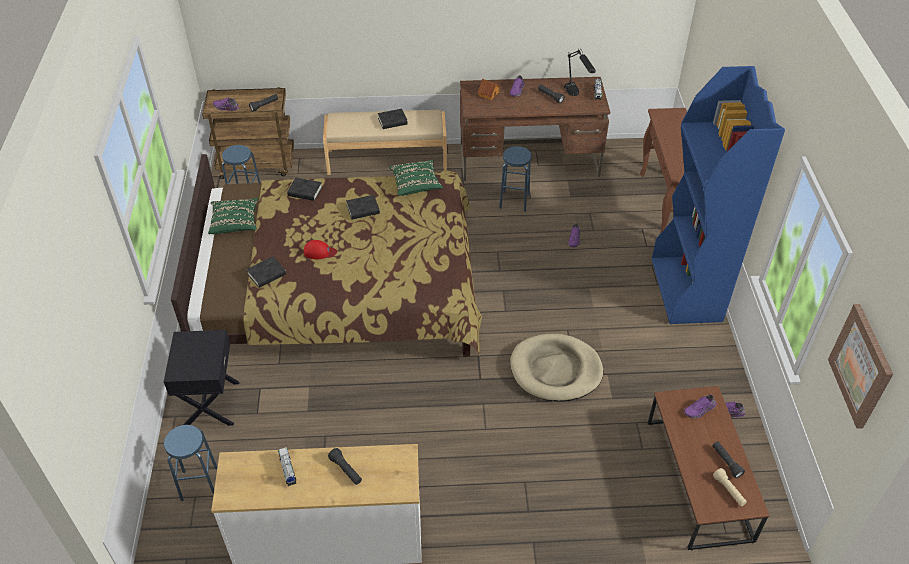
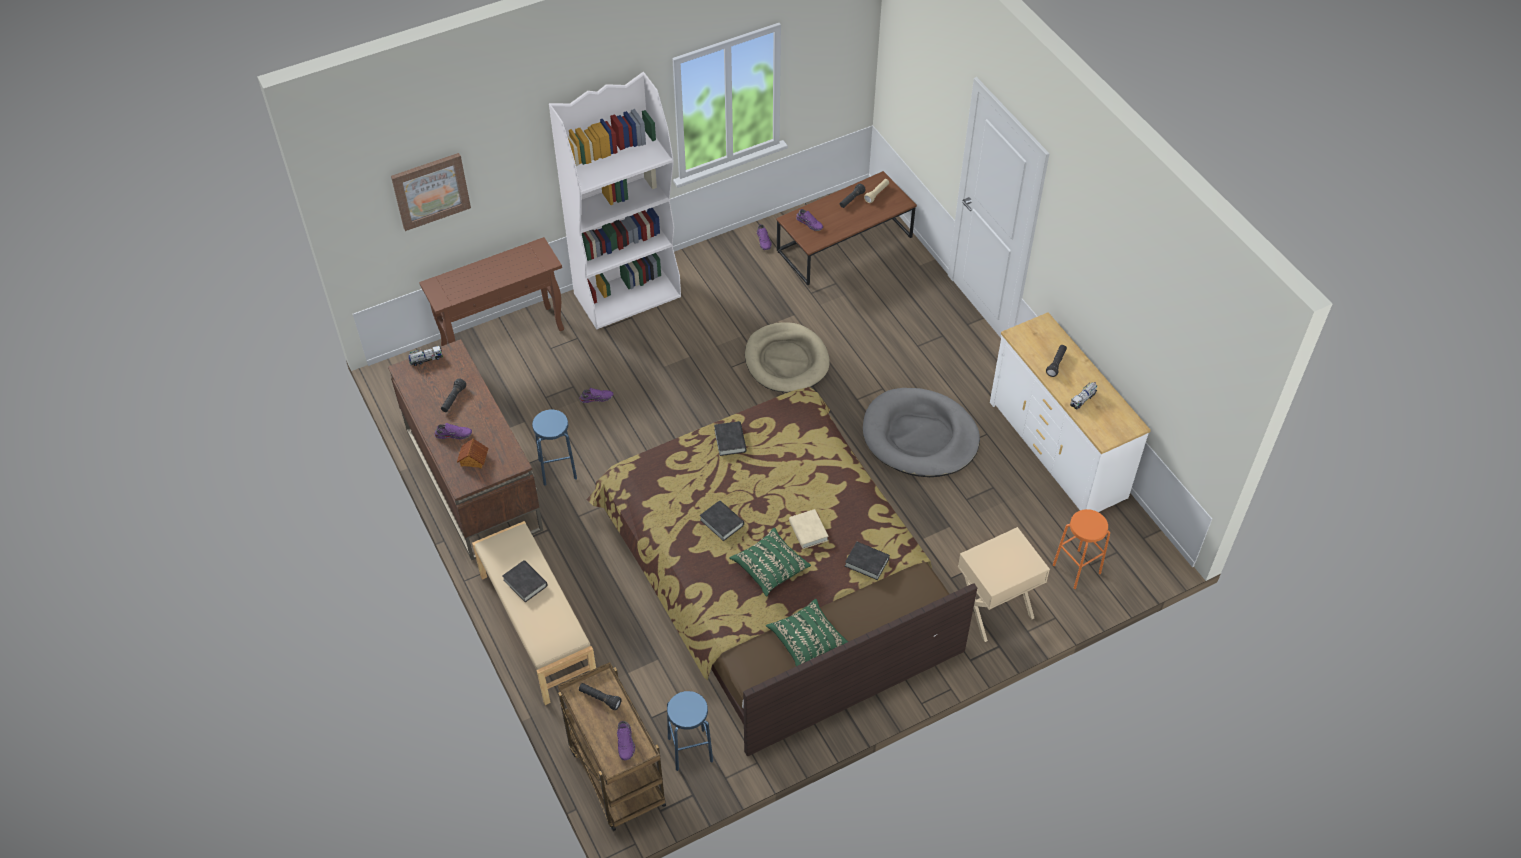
camera: 115 degrees left, 5 degrees up
(199, 483) = (1076, 569): blue stool -> orange stool
(210, 404) = (995, 609): black nightstand -> beige nightstand
(305, 192) = (721, 593): black book -> black book (730, 441)
(319, 252) = (808, 531): red cap -> beige book
(413, 432) = (920, 436): none -> grey dog bed
(416, 184) = (652, 493): green pillow -> green pillow (770, 568)
(576, 97) = (443, 375): black table lamp -> none
(686, 290) = (628, 295): blue bookcase -> white bookcase
(861, 366) = (841, 43): picture -> picture (430, 190)

